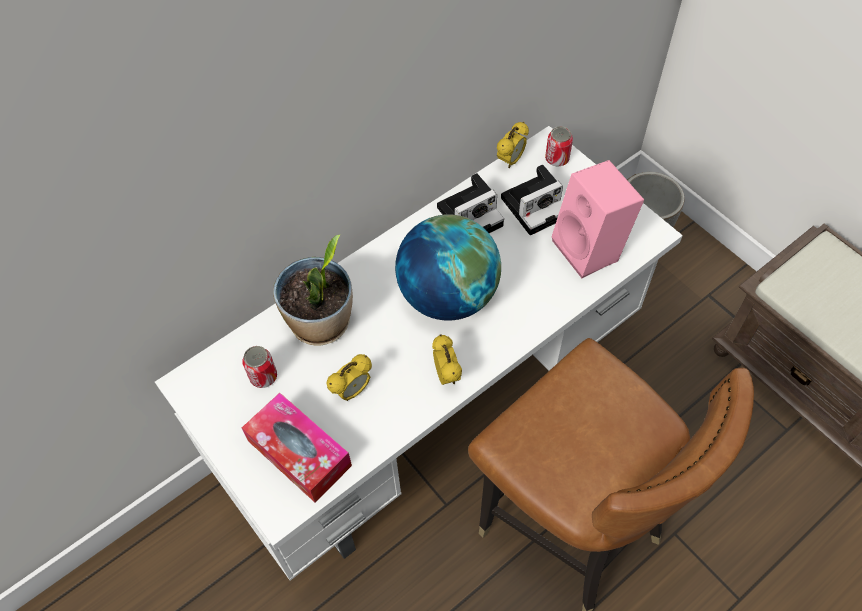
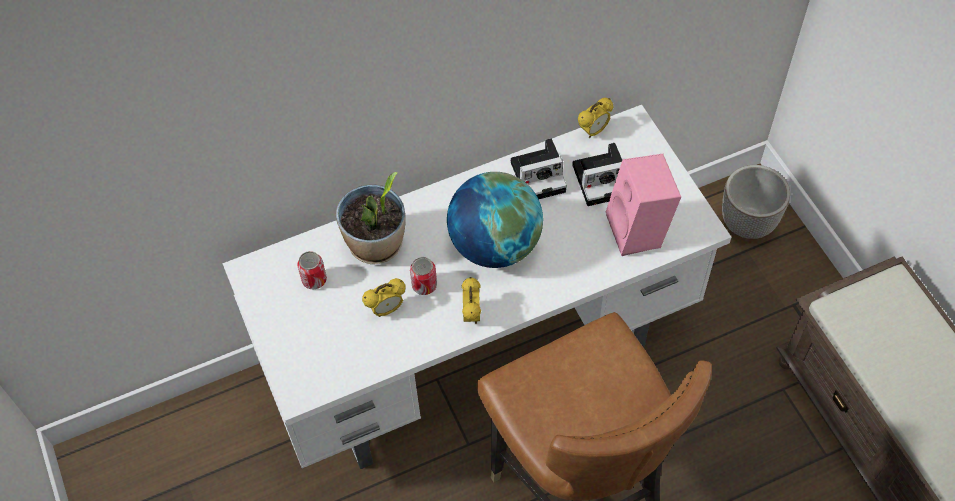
camera: 15 degrees right, 0 degrees up
(299, 453) = (327, 351): tissue box -> none
(557, 159) = (638, 138): can -> can (424, 285)

